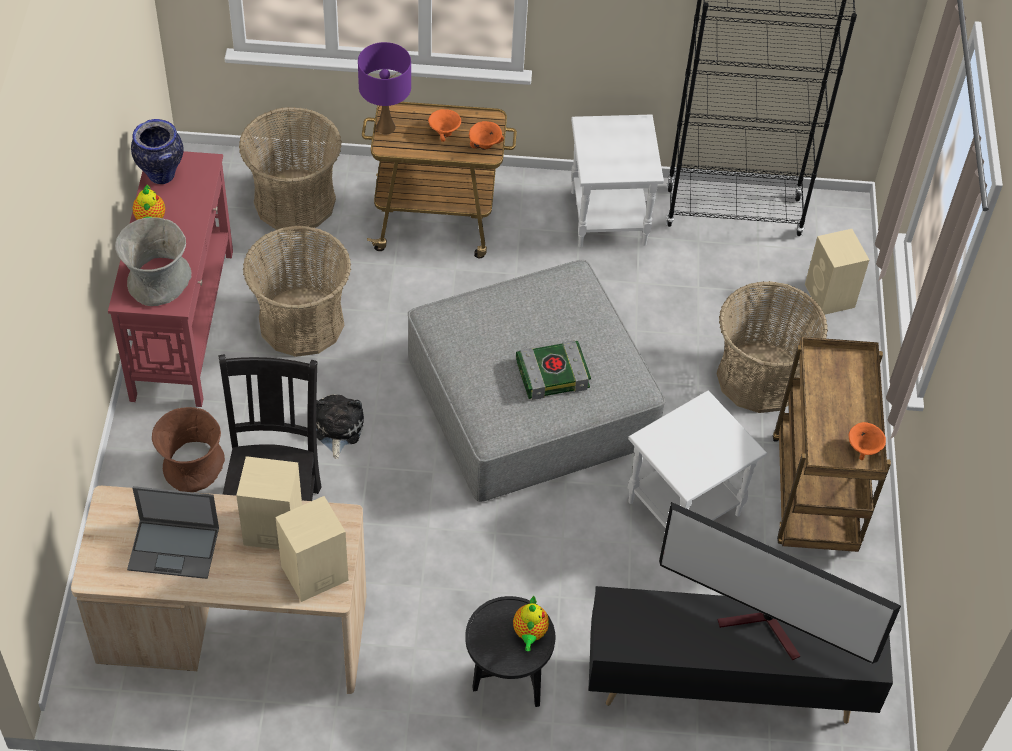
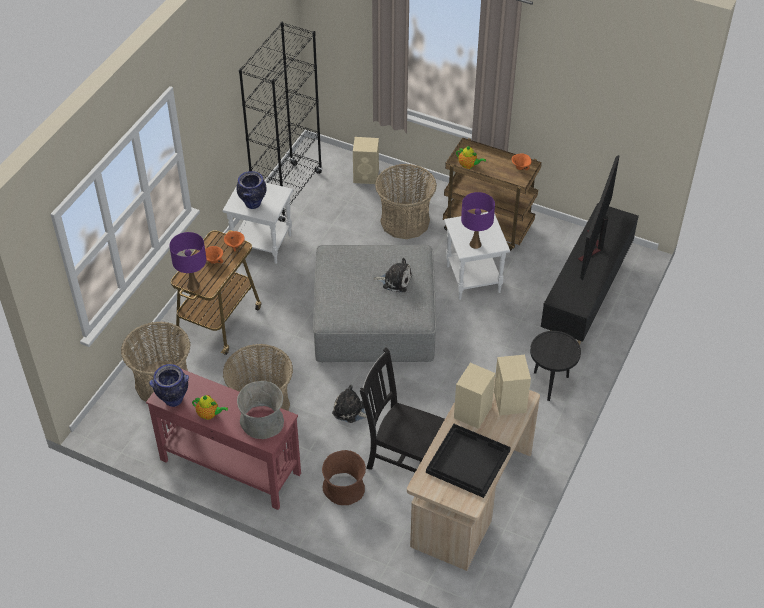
camera: 65 degrees left, 5 degrees down
(175, 548) = (467, 461): laptop -> black tray
(529, 633) = (557, 341): teapot -> teapot (468, 166)
(553, 373) = (395, 280): book -> plush toy
(602, 146) = (253, 204): none -> vase
(672, 448) = (475, 244): none -> purple table lamp
(766, 628) = (593, 248): television -> television turned 150 degrees clockwise

